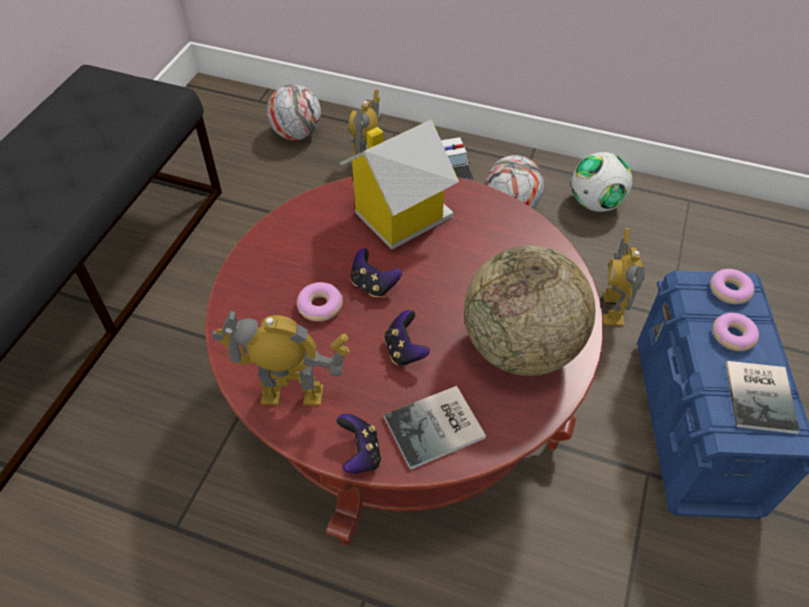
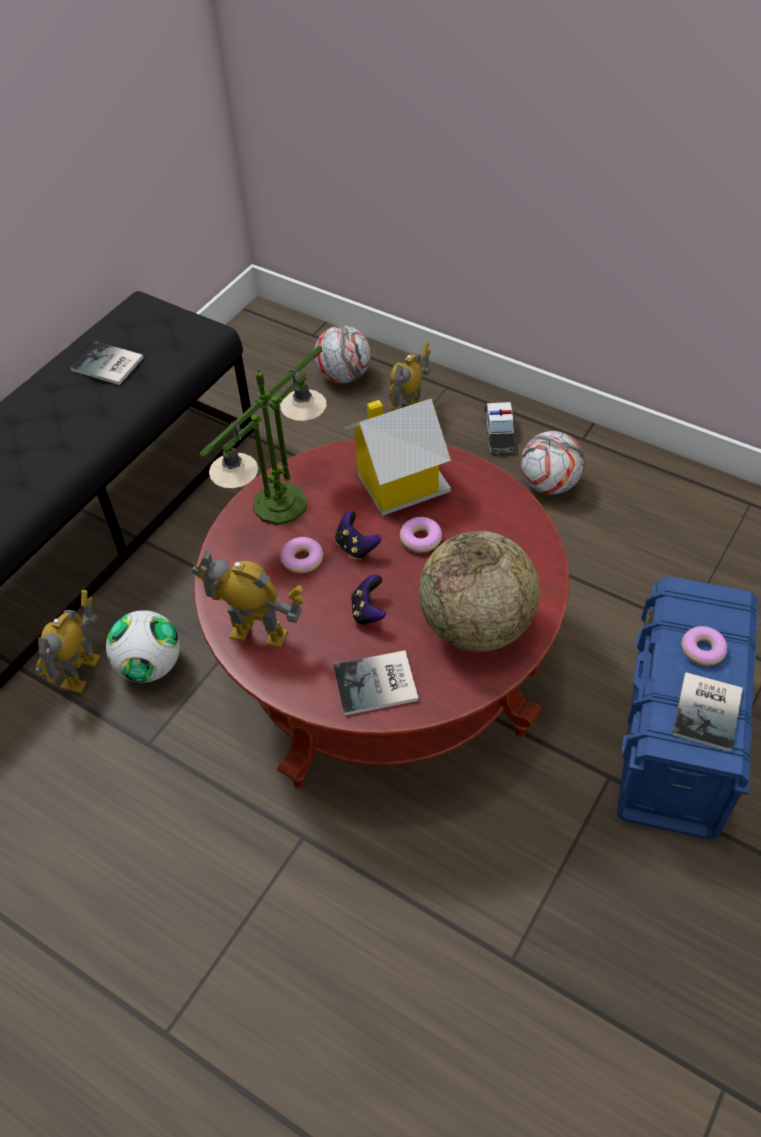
camera: 15 degrees right, 0 degrees up
(66, 138) = (108, 365): none -> book
(282, 254) = (279, 505): none -> table lamp
(360, 454) = (304, 695): game controller -> none
(595, 203) = (643, 493): football -> football (150, 666)
(612, 309) = (625, 608): toy robot -> toy robot (82, 672)
(729, 291) = (716, 605): donut -> donut (420, 539)

